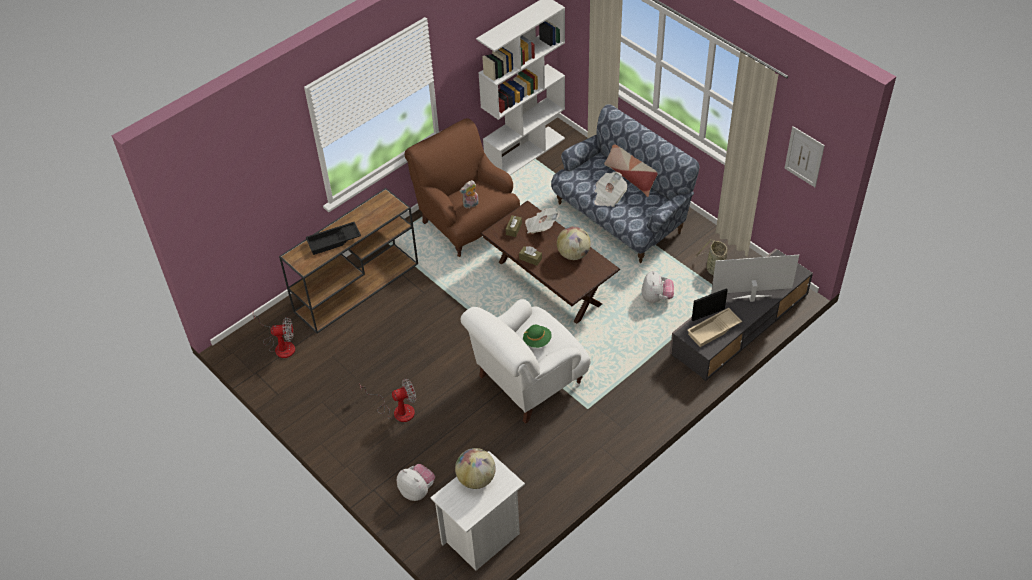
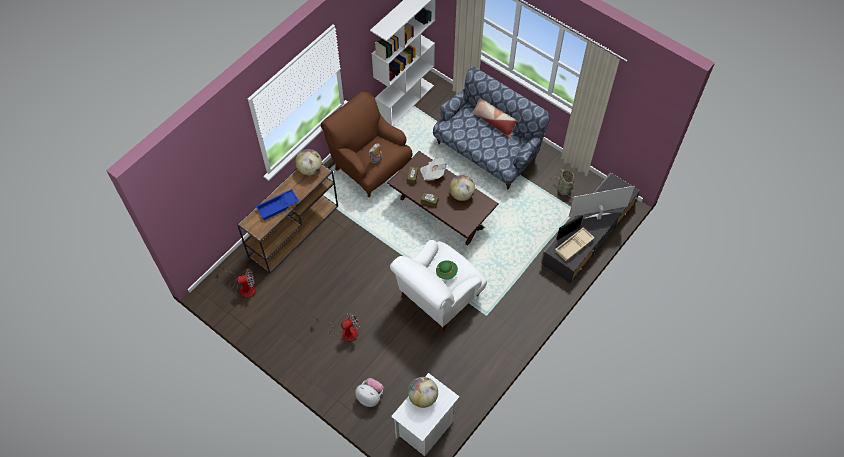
camera: 10 degrees left, 10 degrees up
(333, 241) = (278, 207): black tray -> blue tray
(382, 203) = (310, 169): none -> globe
(608, 196) = (480, 141): newspaper -> none
(656, 298) = (524, 217): plush toy -> none
(804, 156) = (636, 113): picture -> none

